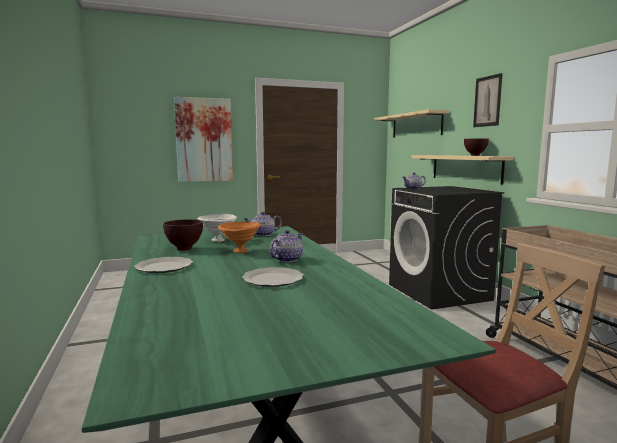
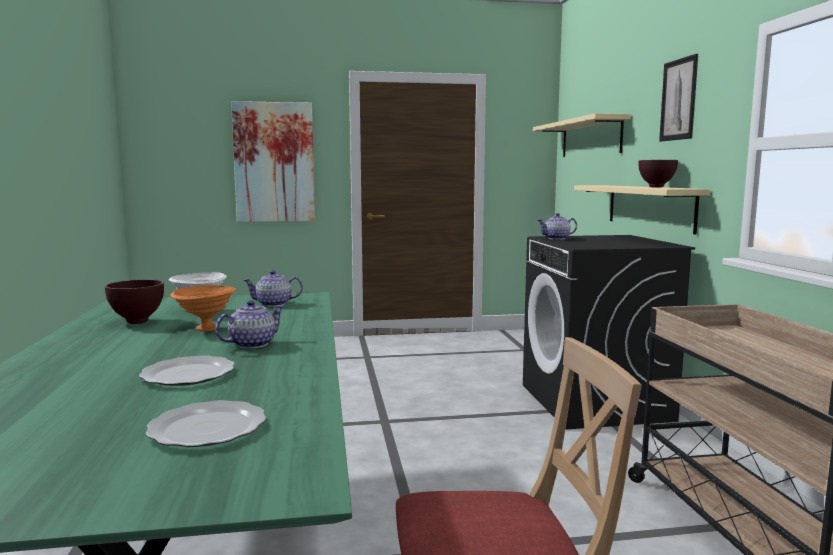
camera: 10 degrees right, 0 degrees up
(165, 267) = (74, 348): plate -> plate (209, 428)

